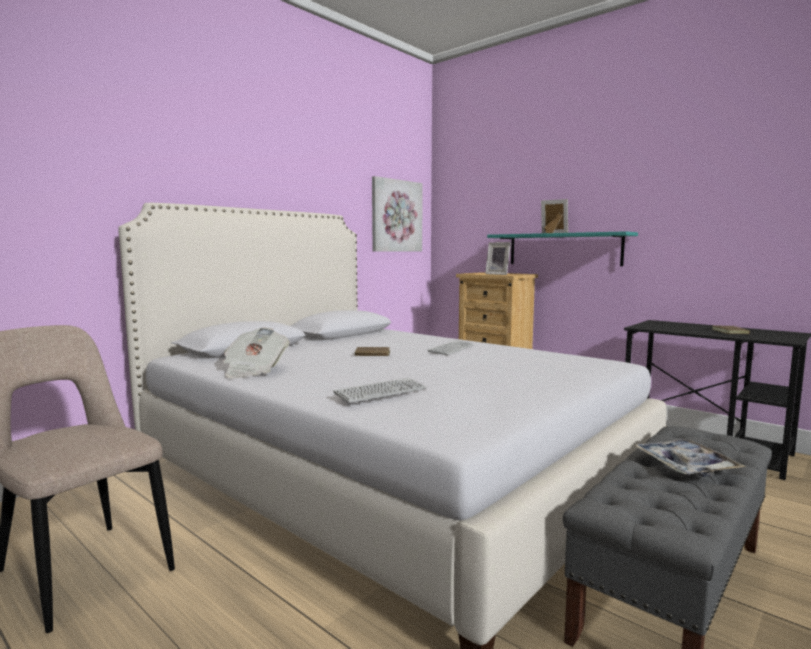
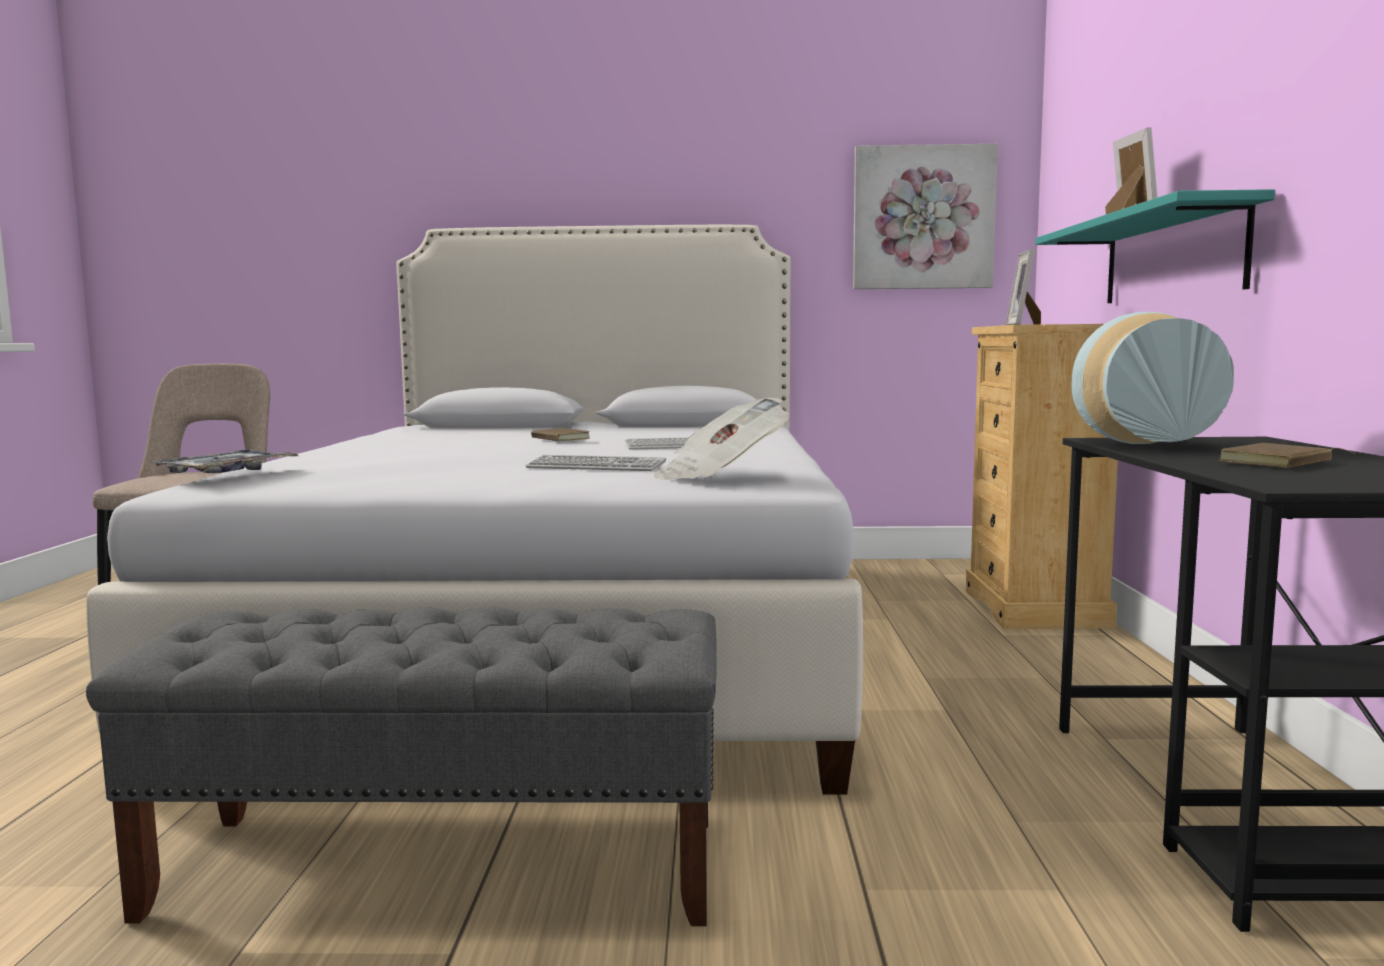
camera: 50 degrees right, 0 degrees up
(254, 370) = (390, 437): newspaper -> newspaper (720, 475)
(380, 392) = (331, 456): keyboard -> keyboard (596, 466)
(659, 328) = (1139, 443): none -> vase
(685, 465) = (448, 630): tray -> tray (226, 473)

